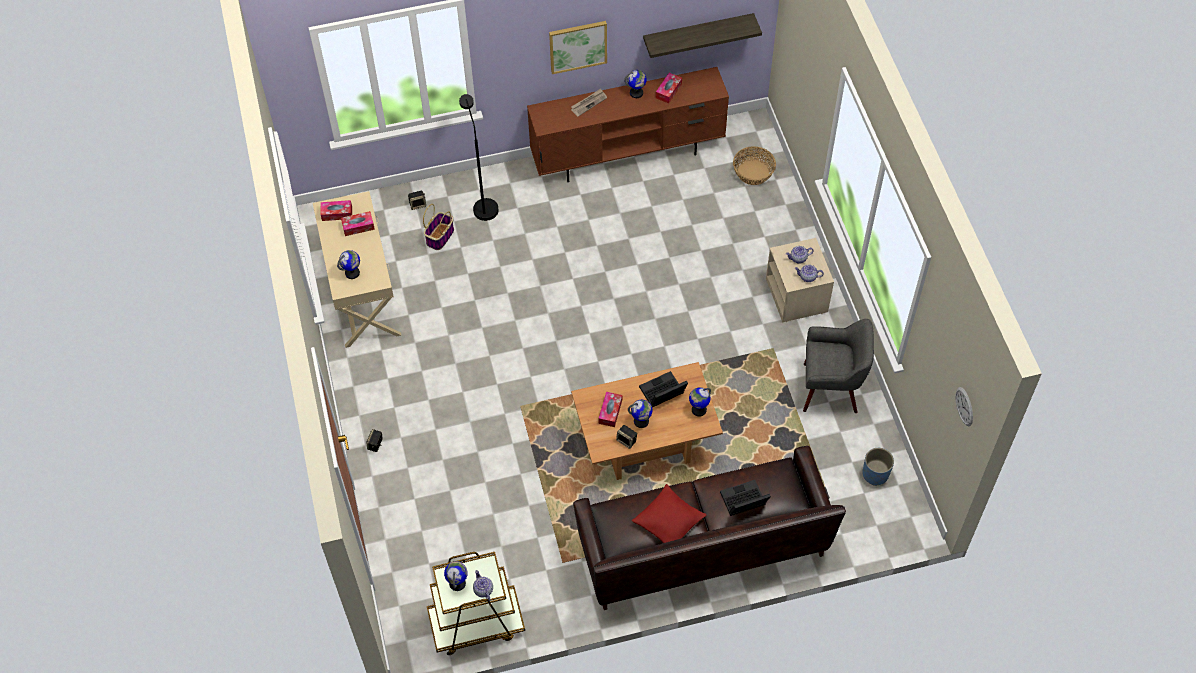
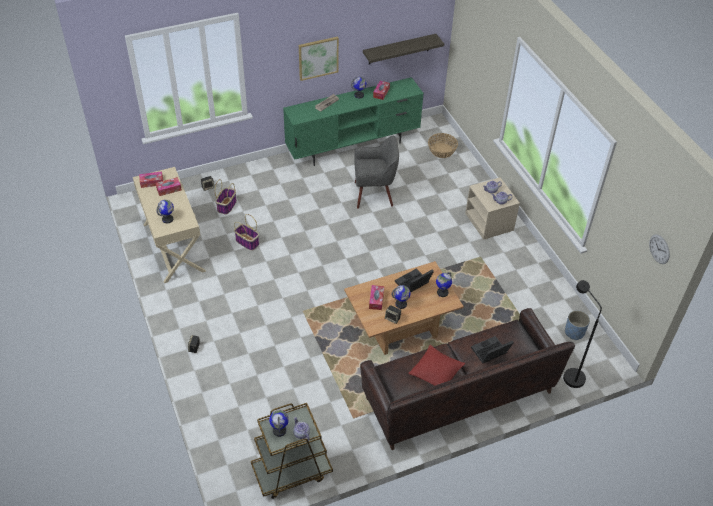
camera: 10 degrees left, 10 degrees down
(461, 296) = (247, 242): none -> basket
(483, 205) = (255, 184): black floor lamp -> black floor lamp (569, 374)
(628, 155) = (353, 146): brown tv stand -> green tv stand
(831, 389) = (528, 279): grey armchair -> grey armchair (374, 194)

